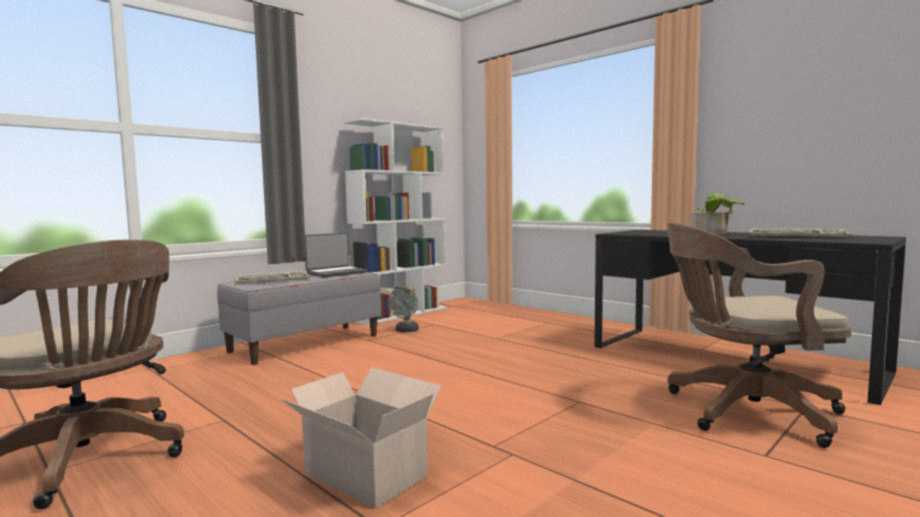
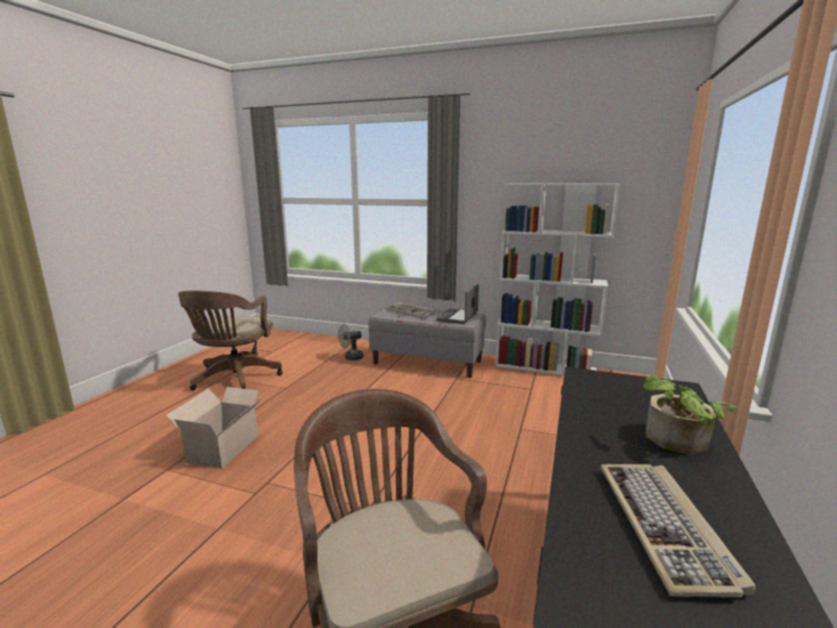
camera: 65 degrees right, 10 degrees up
(336, 273) = (458, 317): laptop -> laptop turned 90 degrees clockwise
(406, 331) = (496, 384): grey fan -> grey fan (350, 357)

